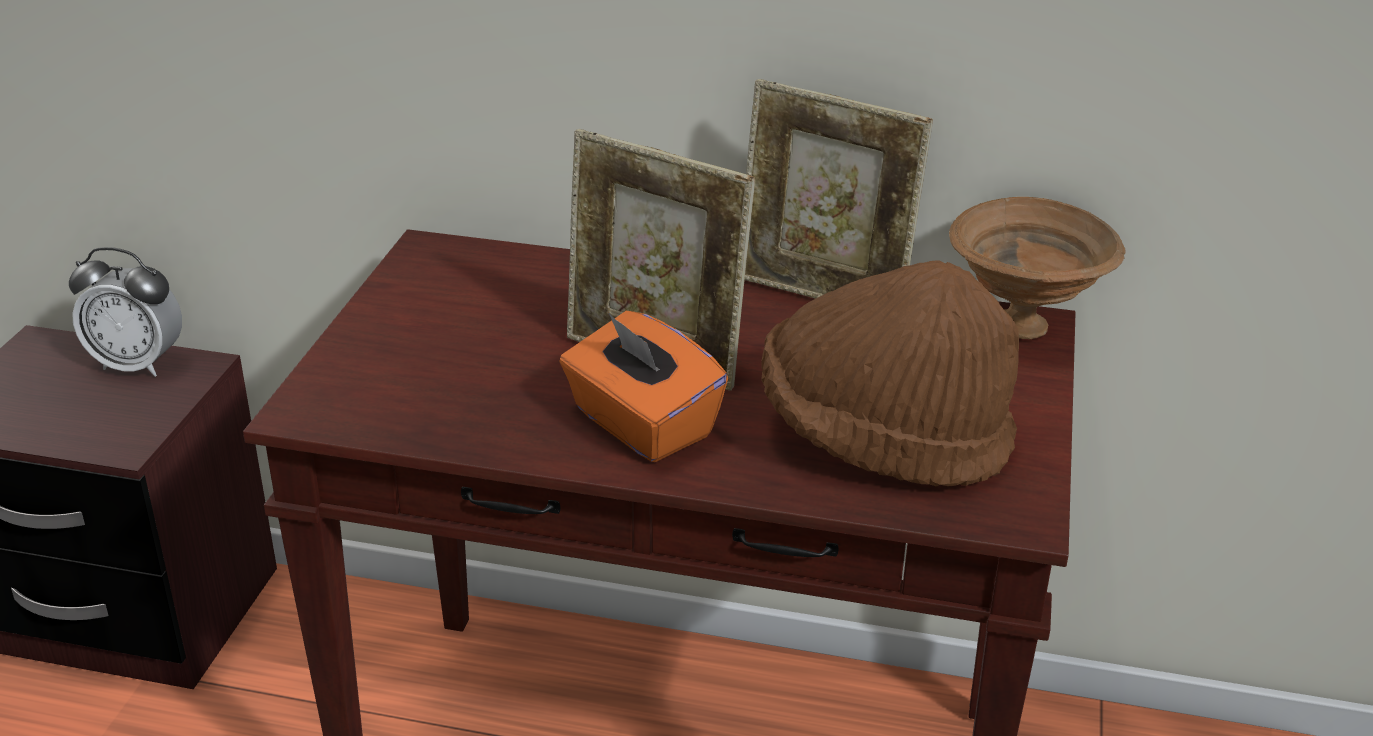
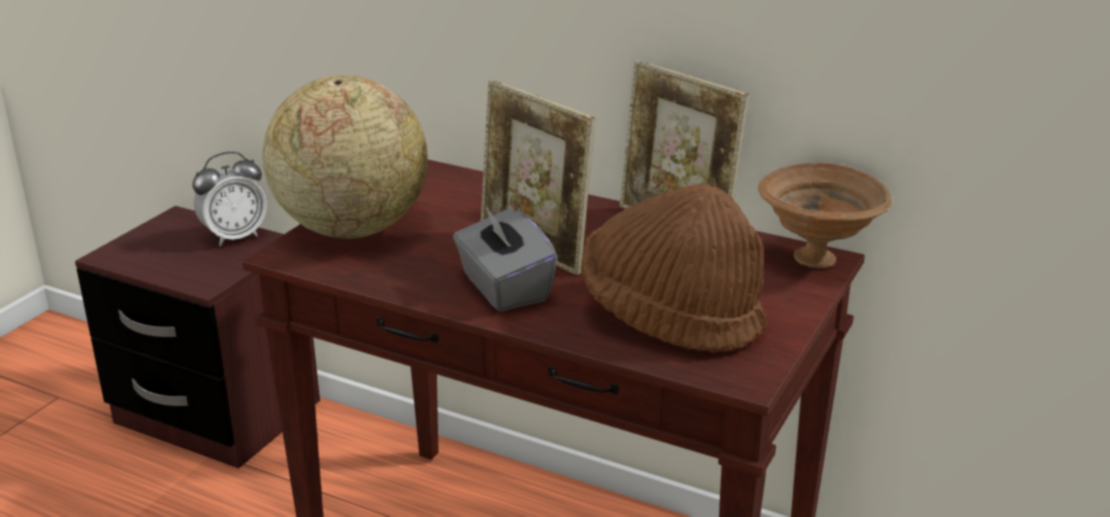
camera: 15 degrees right, 5 degrees down
(137, 364) = (234, 237): alarm clock -> alarm clock turned 60 degrees counterclockwise
(382, 357) = (351, 229): none -> globe
(641, 424) = (504, 288): orange tissue box -> grey tissue box

